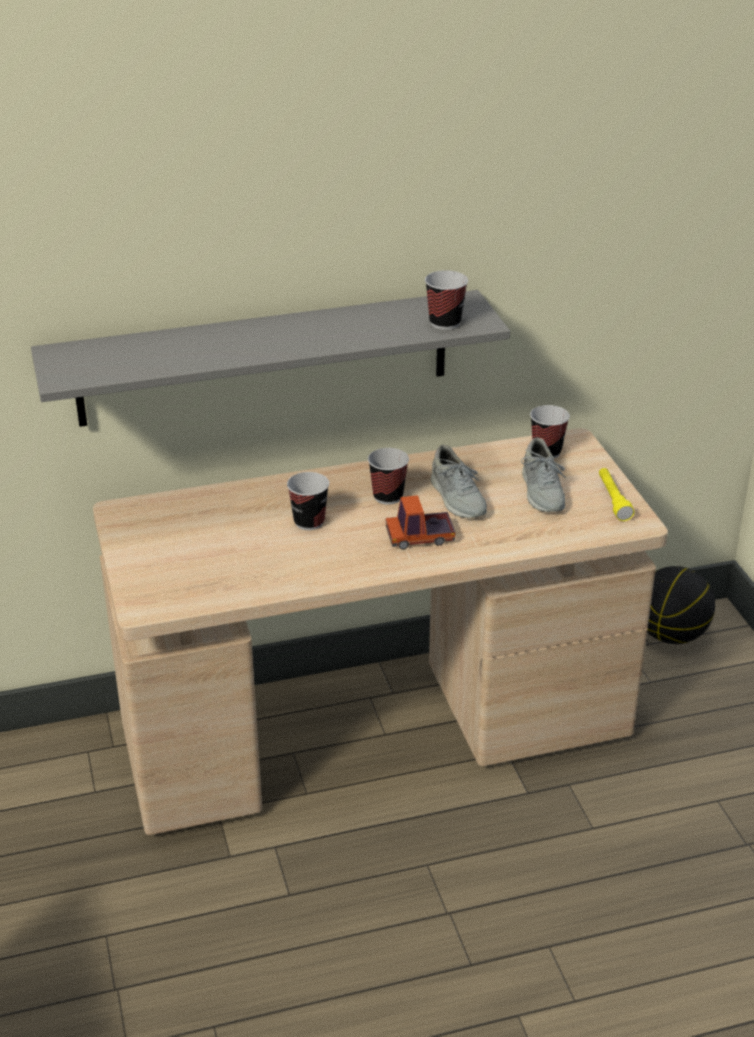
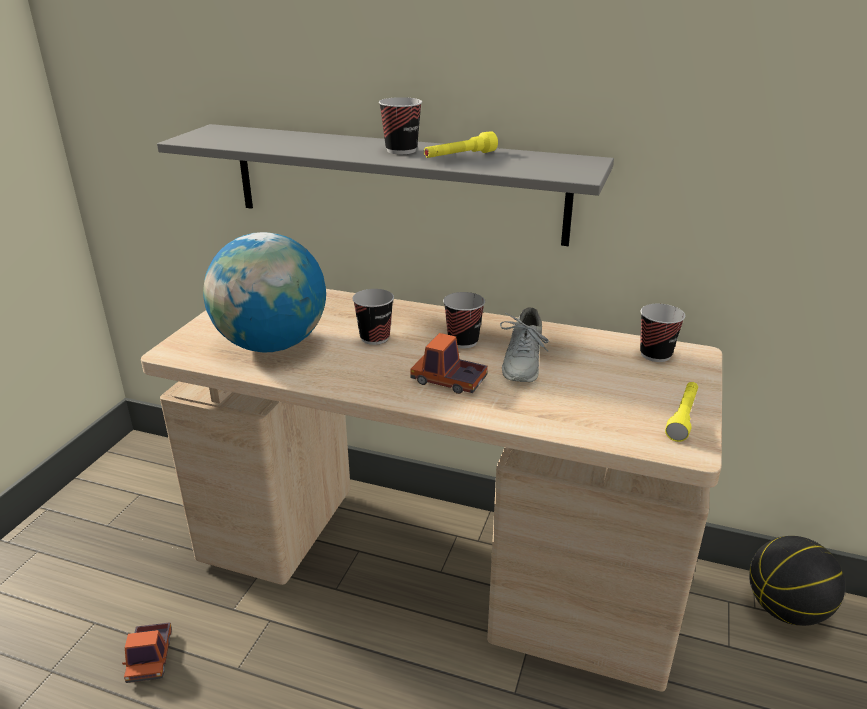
camera: 35 degrees right, 5 degrees down
(199, 929) = (150, 658): none -> toy truck
(227, 564) = (272, 345): none -> globe
(359, 327) = (459, 157): none -> yellow flashlight
(445, 323) = (541, 169): cup -> cup (401, 150)
(542, 492) = (612, 385): grey shoe -> none

